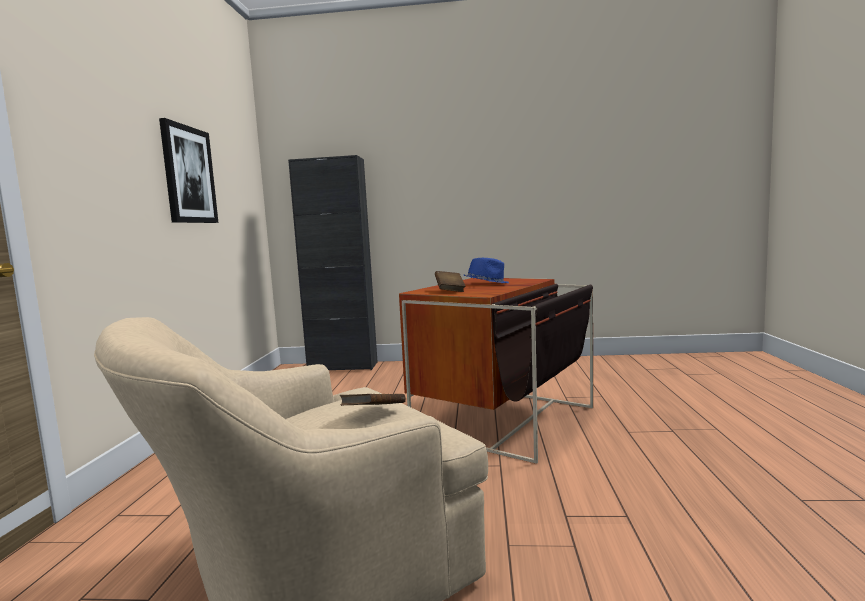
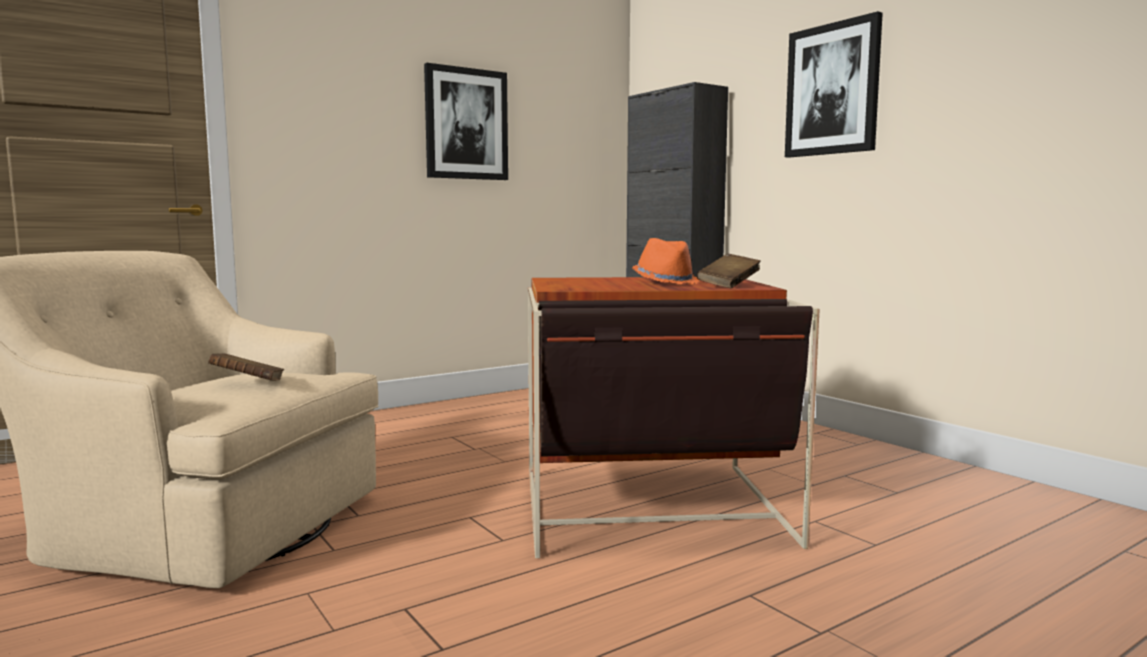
camera: 50 degrees right, 0 degrees up
(443, 167) = (832, 89): none -> picture
(450, 291) = (573, 282): brown book -> brown book (728, 285)
(486, 284) = (665, 282): blue hat -> orange hat

